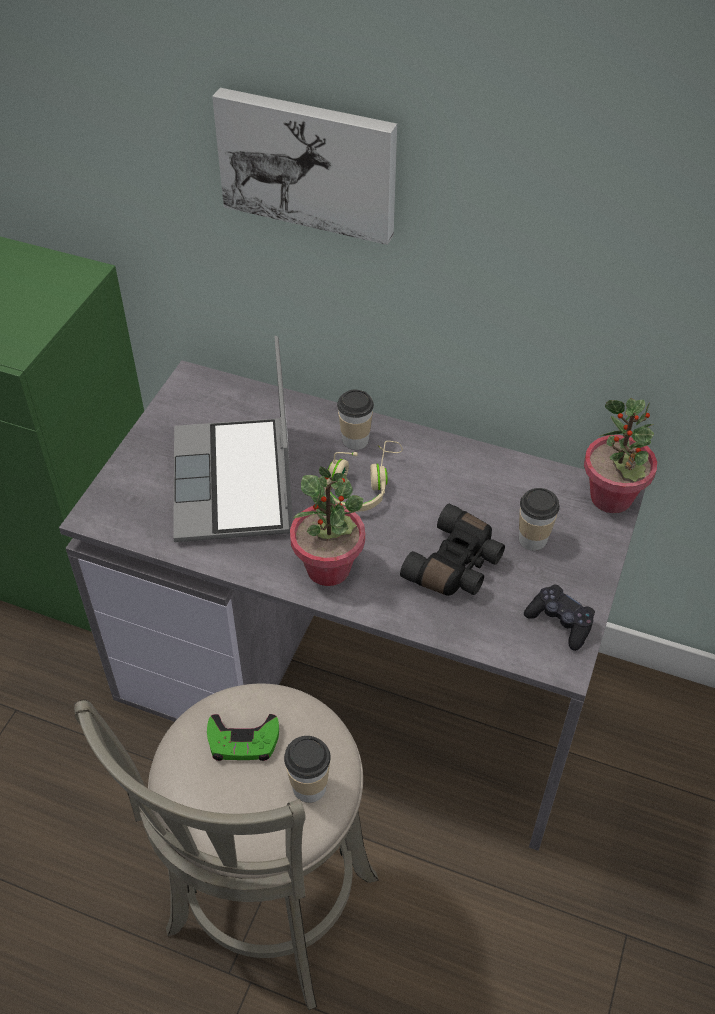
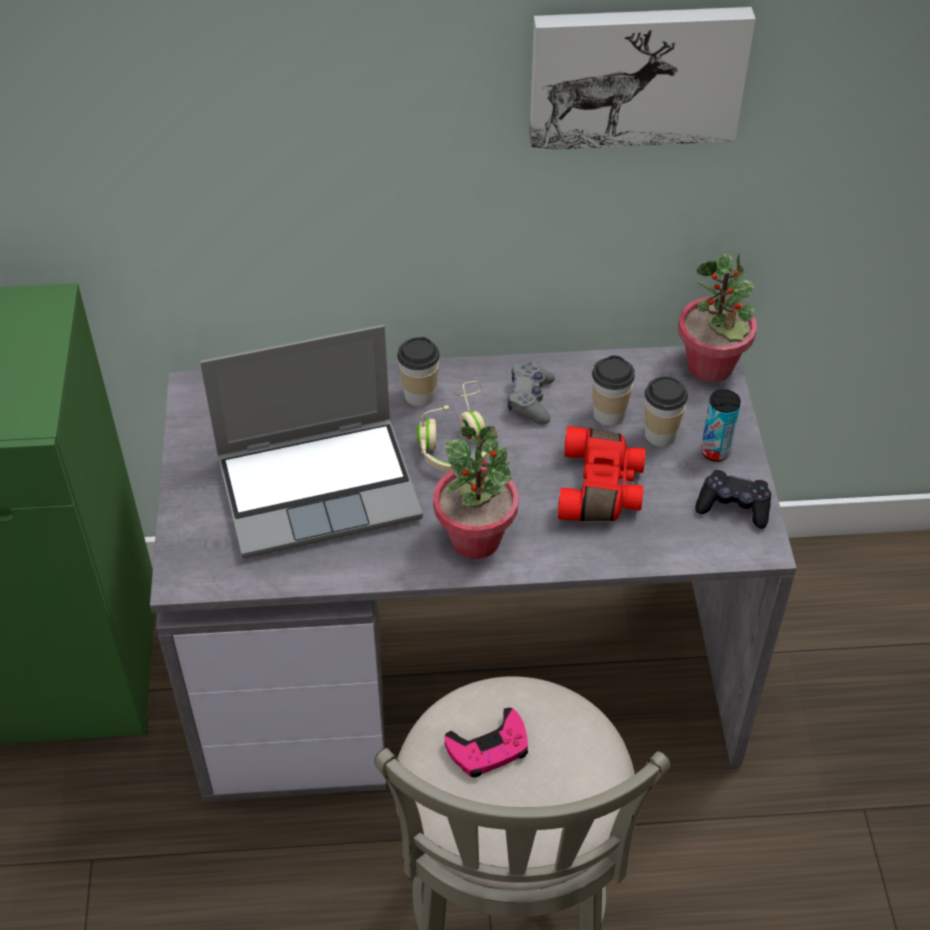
camera: 25 degrees left, 0 degrees up
(236, 484) = (320, 487): laptop -> laptop turned 75 degrees counterclockwise
(243, 741) = (489, 748): green game controller -> pink game controller
(309, 163) = (320, 102): picture -> picture (636, 74)
(309, 787) = (583, 764): cup -> cup (609, 414)
(441, 474) = (530, 400): none -> grey game controller
(456, 566) = (602, 488): black binoculars -> red binoculars
(572, 570) = (715, 451): none -> can

